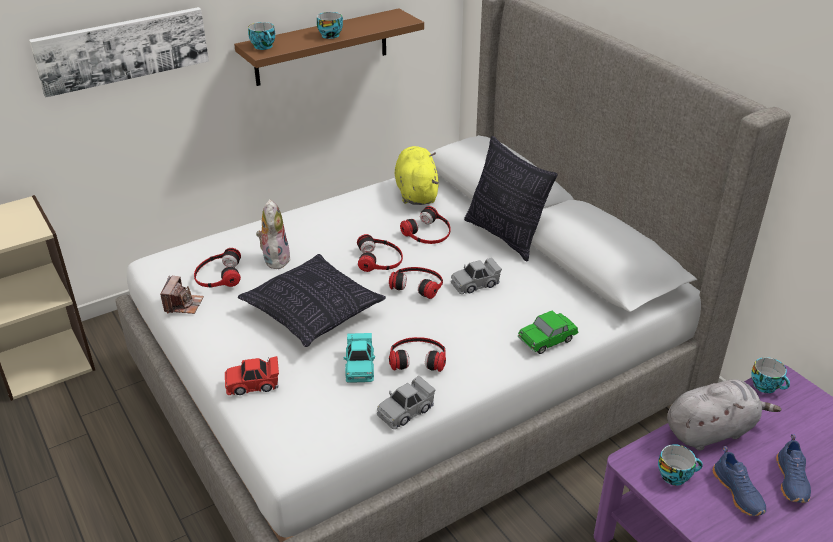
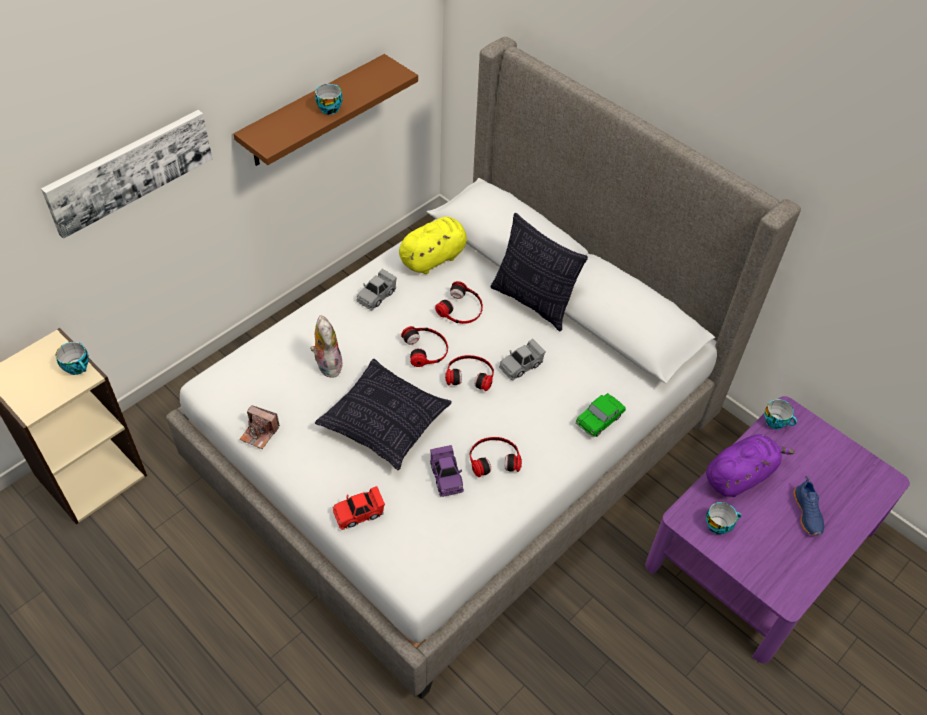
camera: 15 degrees left, 15 degrees up
(183, 304) = (259, 433): camera -> camera turned 120 degrees clockwise
(218, 275) = (280, 393): headphones -> none
(264, 47) = (268, 135): cup -> cup (78, 367)
(360, 366) = (446, 476): turquoise toy car -> purple toy car
(405, 411) = (500, 517): grey toy car -> grey toy car (376, 295)
(416, 192) = (435, 257): yellow plush toy -> yellow plush toy turned 75 degrees clockwise
(711, 431) = (740, 475): grey plush toy -> purple plush toy
(739, 492) = (769, 532): blue shoe -> none

